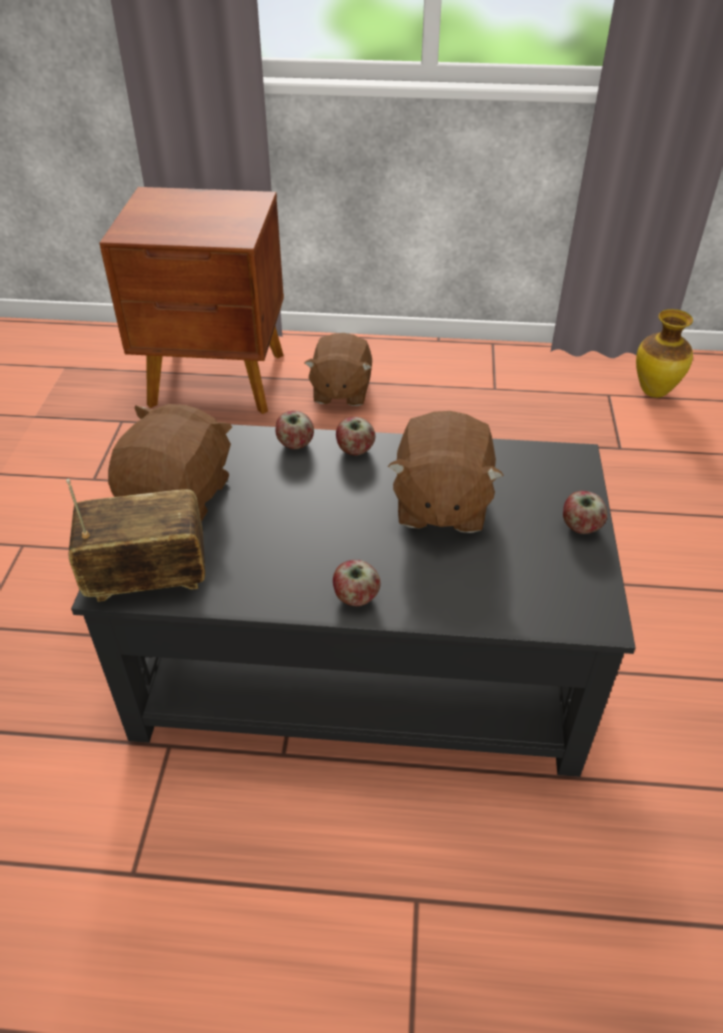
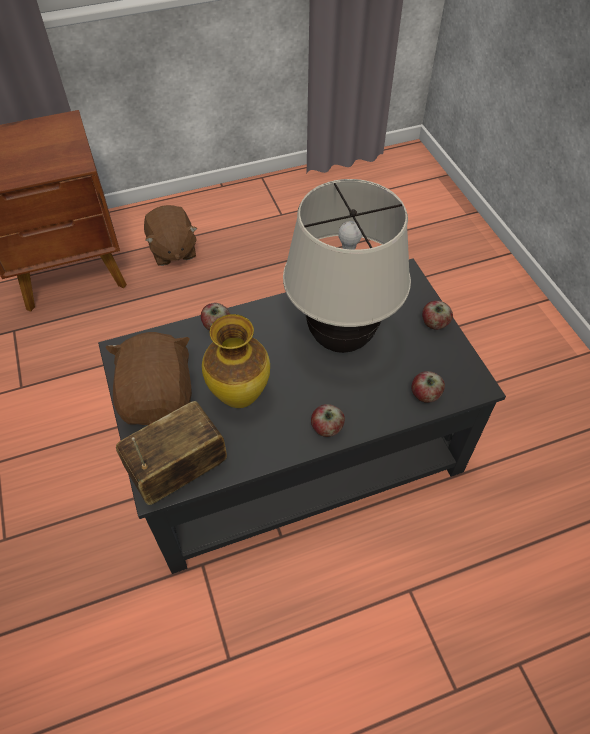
camera: 25 degrees left, 10 degrees up
(355, 450) = (261, 317): apple -> apple (425, 395)
(440, 504) = (341, 339): brown plush toy -> beige table lamp
(654, 391) = (386, 185): vase -> vase (240, 396)

